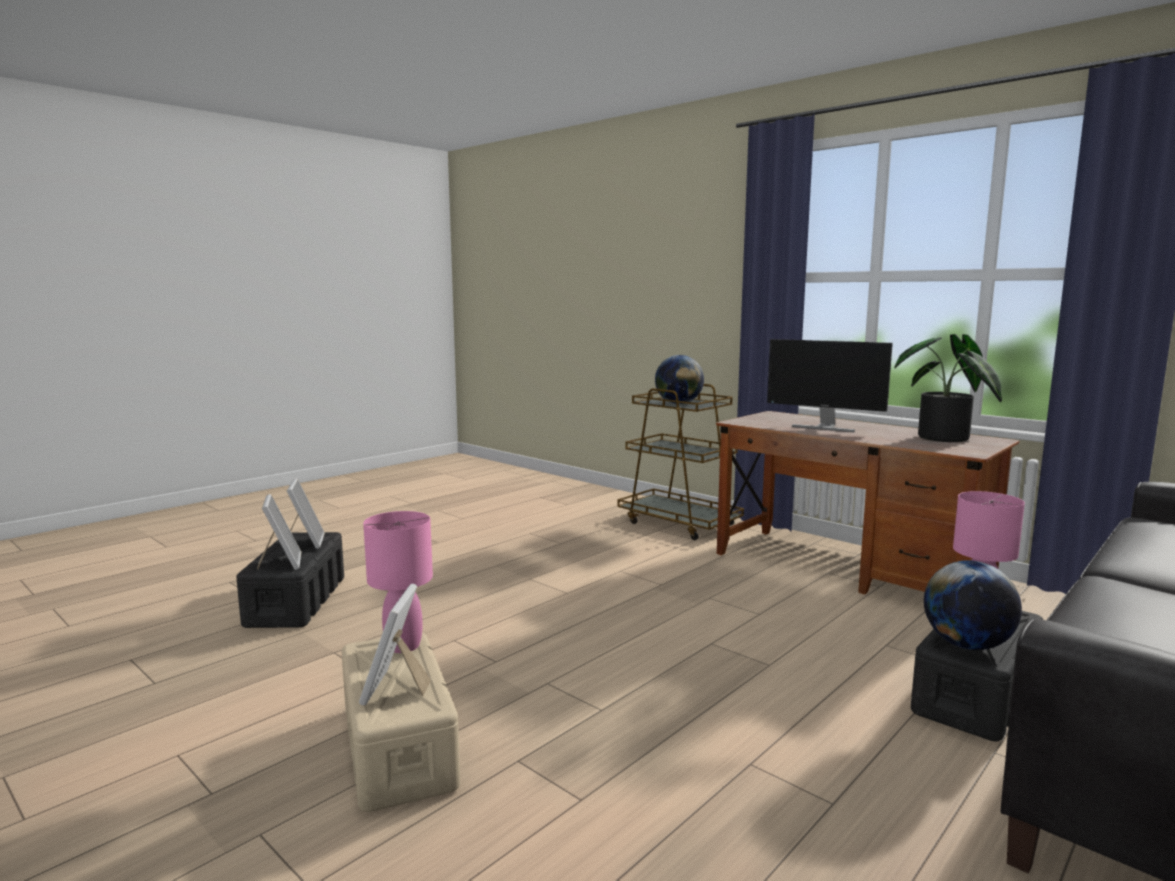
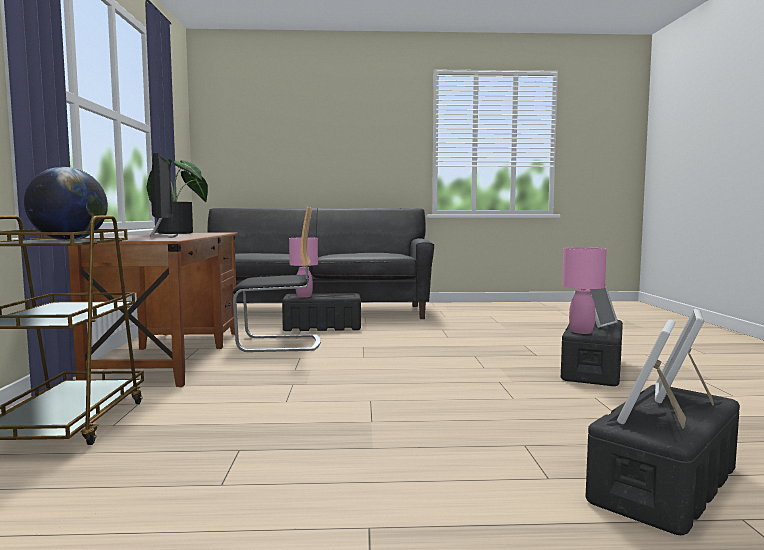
camera: 135 degrees left, 5 degrees down
(398, 745) = (592, 370): beige storage box -> black storage box
(857, 626) = (279, 343): none -> chair
(967, 645) = (343, 295): globe -> none

